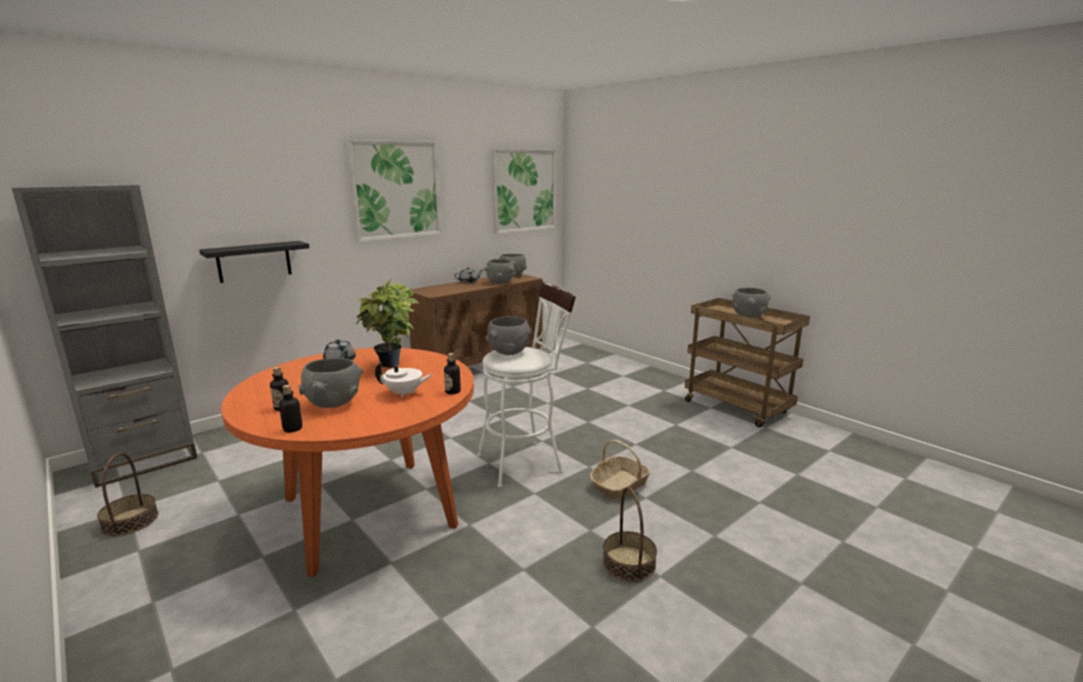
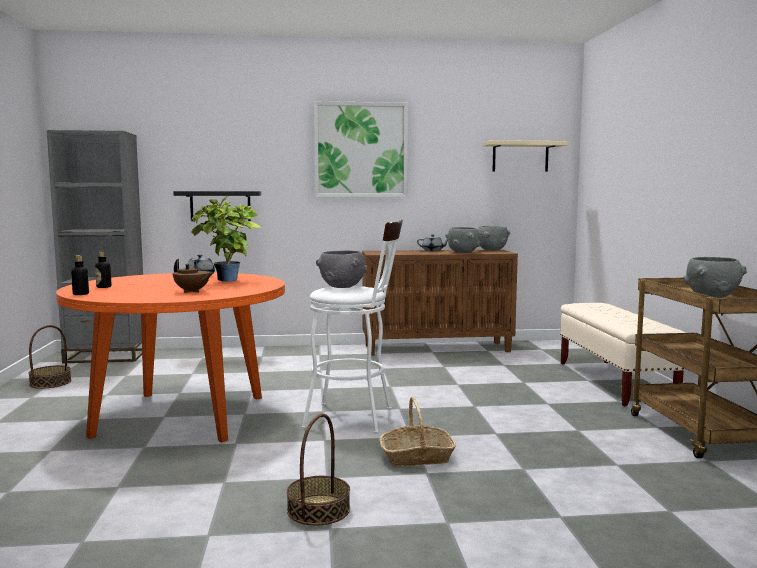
camera: 35 degrees right, 10 degrees down
(333, 404) = (135, 289): grey bowl -> none
(404, 393) = (192, 291): white teapot -> brown teapot
(452, 391) = (226, 295): bottle -> none
(524, 191) = (520, 157): picture -> beige shelf
(640, 373) = (614, 382): none -> beige bench

